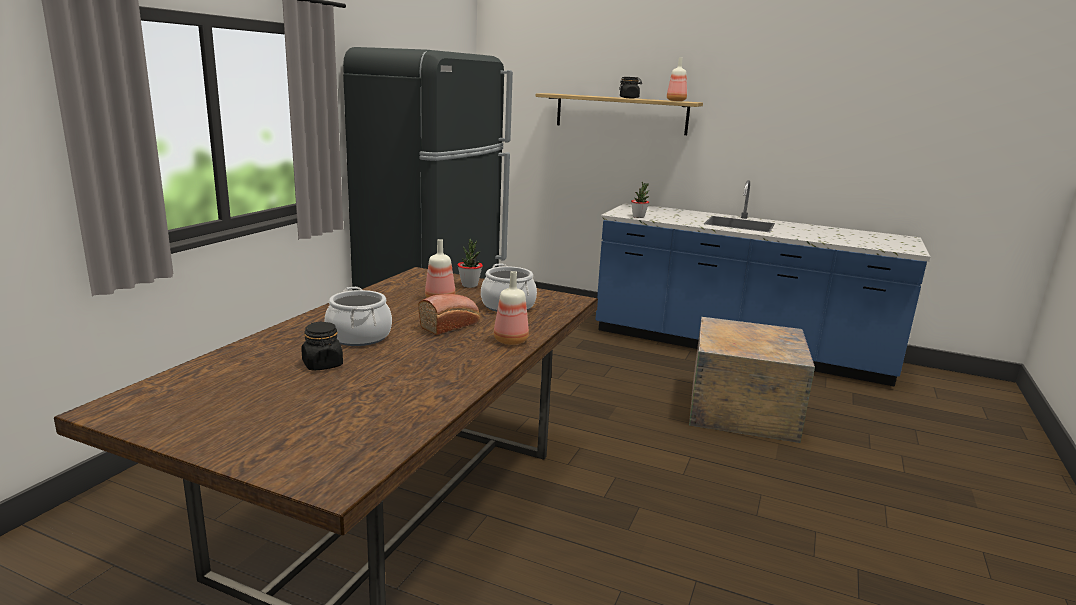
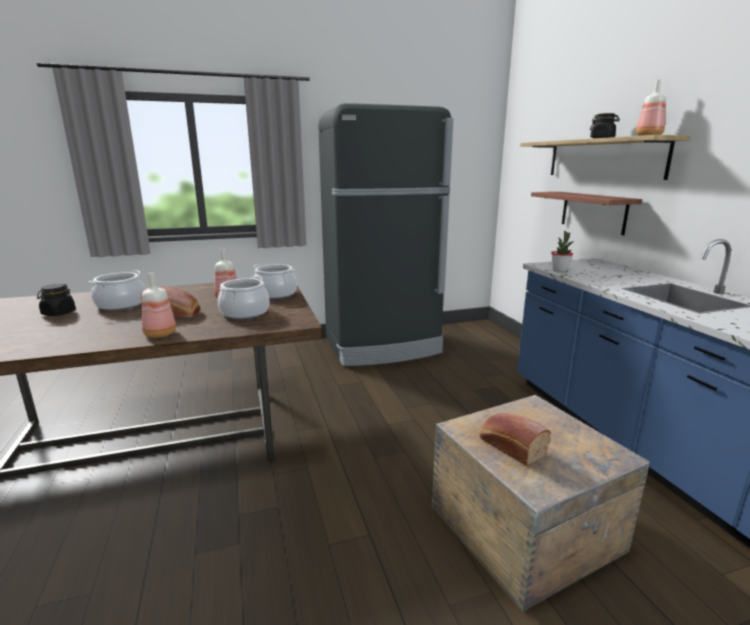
camera: 50 degrees right, 0 degrees up
(469, 285) = (275, 294): potted plant -> cooking pot
(614, 161) = (593, 212): none -> shelf
(751, 346) = (509, 446): none -> bread

